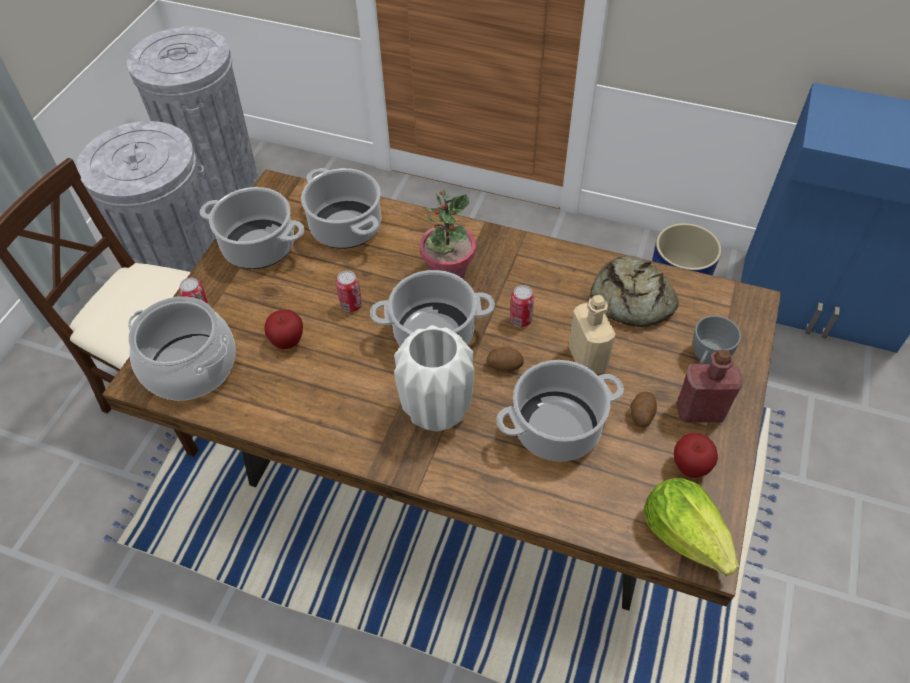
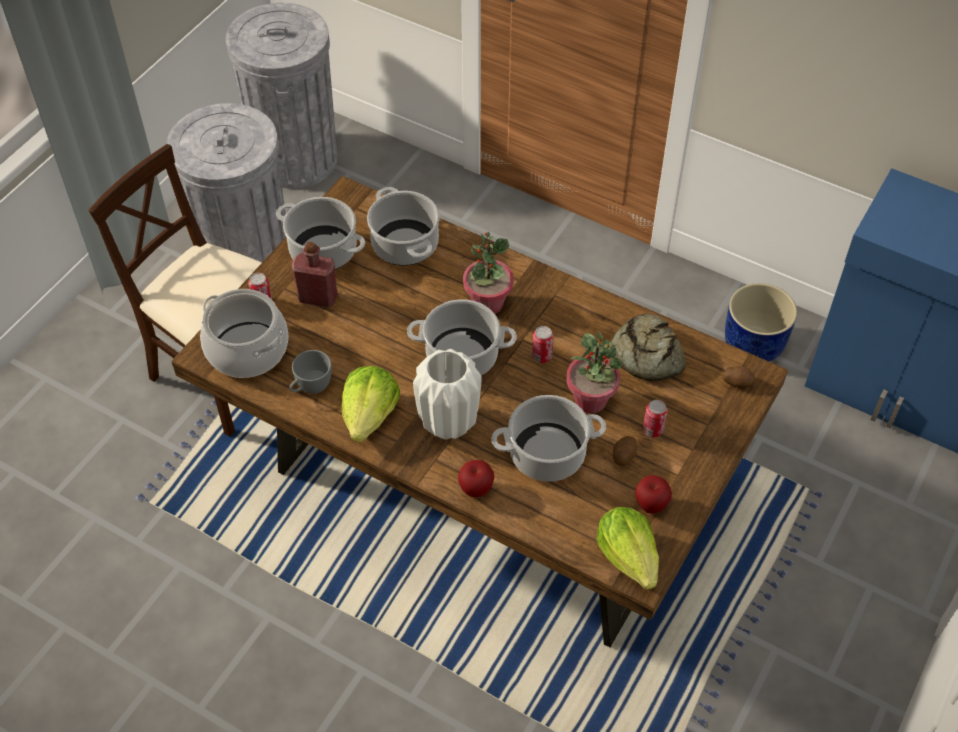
camera: 10 degrees right, 0 degrees up
(287, 342) = (333, 342): apple -> apple (476, 489)
(345, 418) = (370, 415): none -> lettuce
(351, 305) = (395, 318): can -> can (652, 430)
(504, 365) = (517, 393): potato -> potato (737, 382)
(587, 359) = (591, 400): beige bottle -> potted plant
(700, 411) = (675, 462): red bottle -> red bottle (318, 297)
(707, 359) = (697, 418): grey cup -> grey cup (311, 387)

